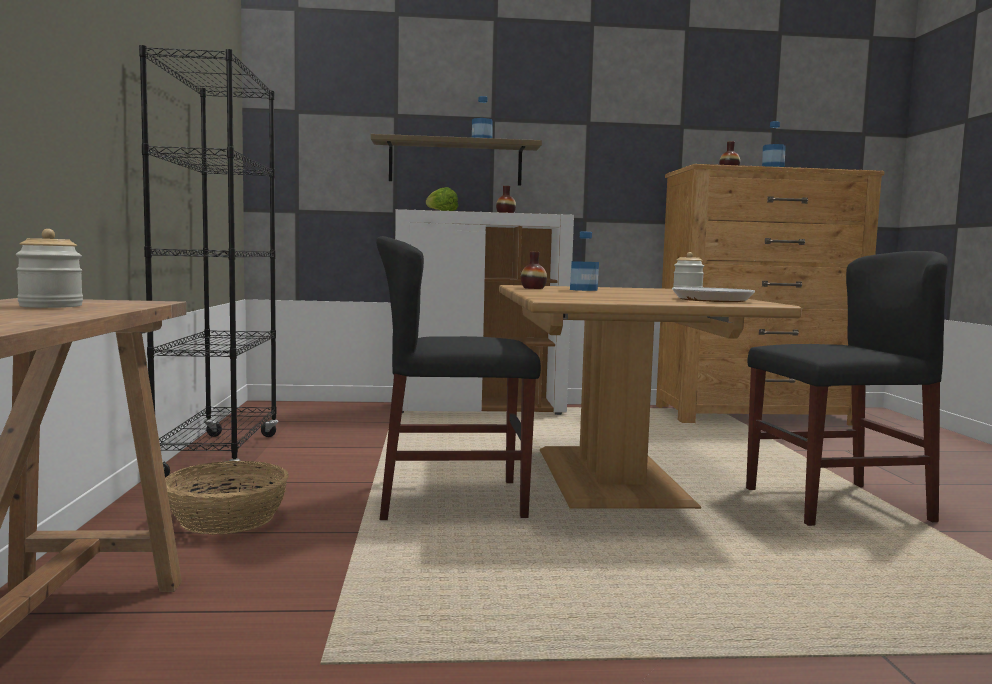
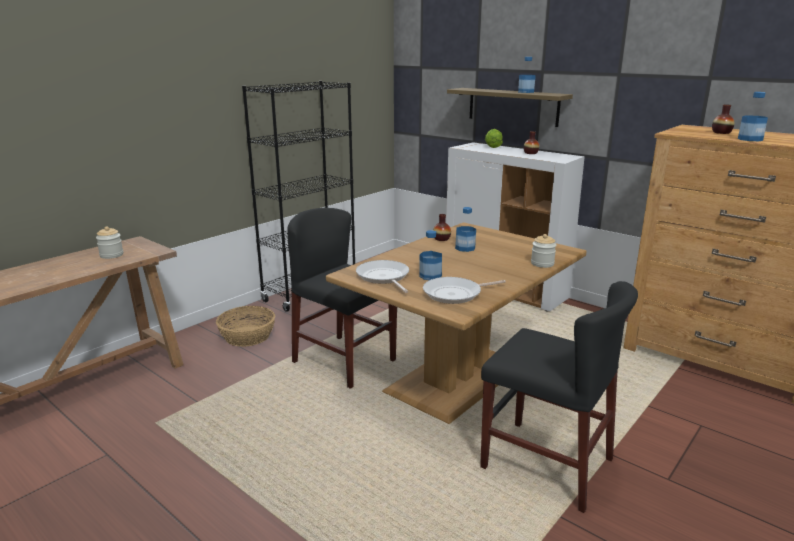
camera: 45 degrees right, 15 degrees up
(603, 298) = (383, 277): none -> frying pan
(639, 296) = (430, 276): none -> bottle

